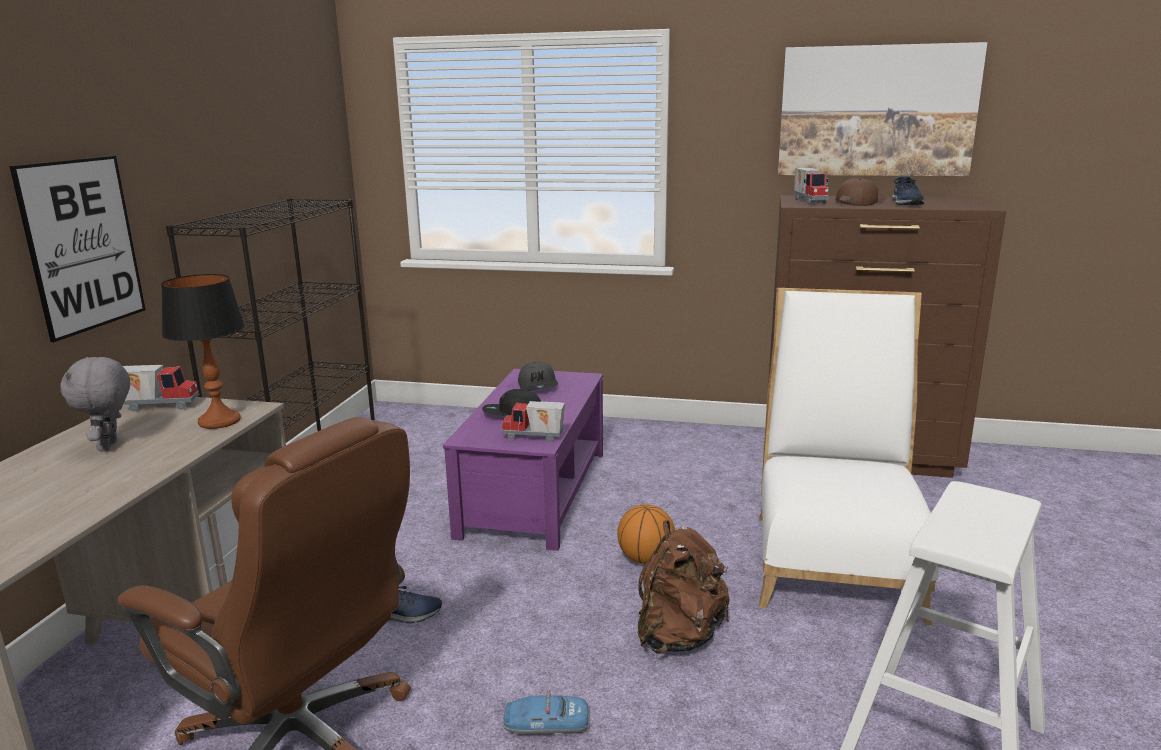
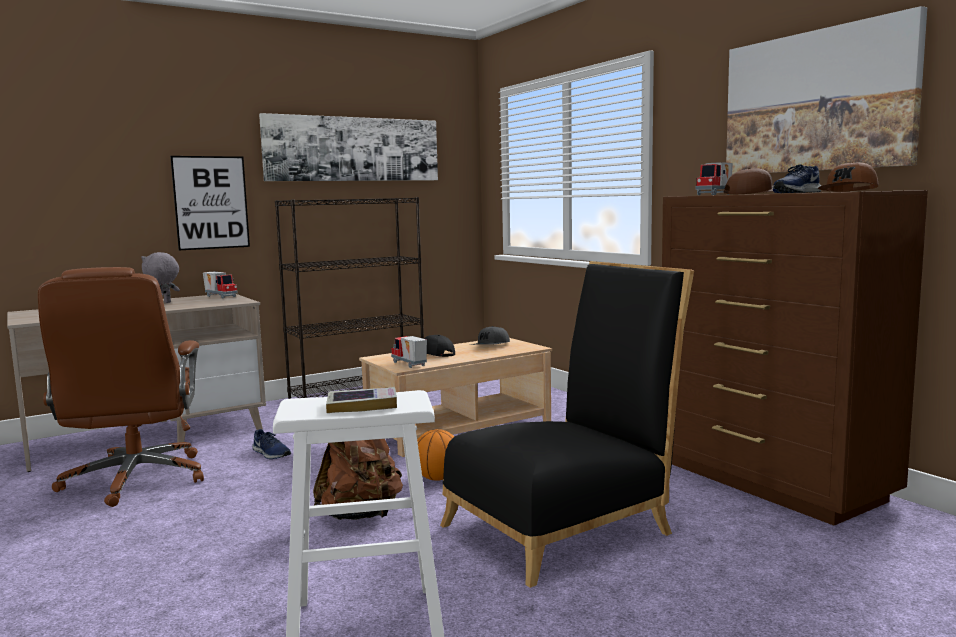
camera: 45 degrees right, 10 degrees down
(219, 421) = (217, 303): table lamp -> none
(237, 129) = (353, 149): none -> picture
(536, 493) = (459, 429): purple coffee table -> beige coffee table
(546, 724) = (218, 517): toy car -> none
(835, 556) = (566, 525): white chair -> black chair
(955, 203) = (849, 191): none -> brown cap
(990, 519) = (362, 405): none -> book

